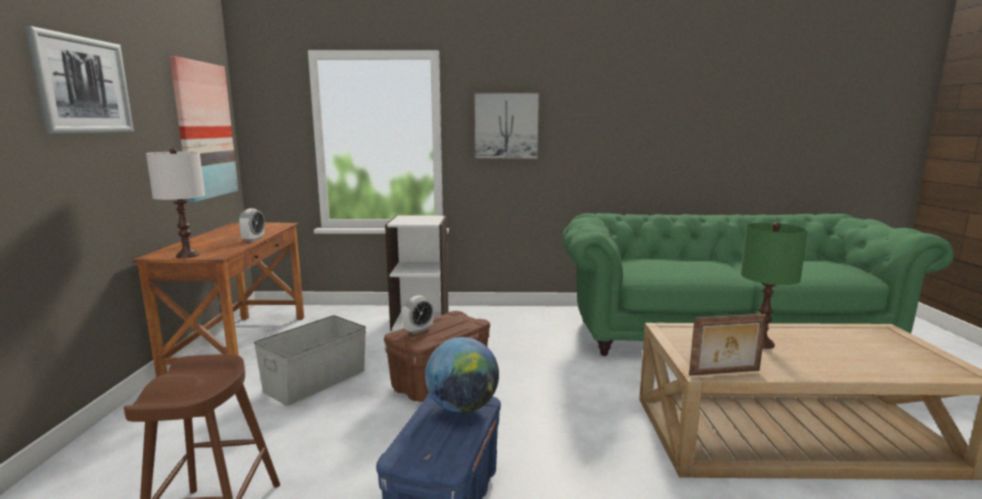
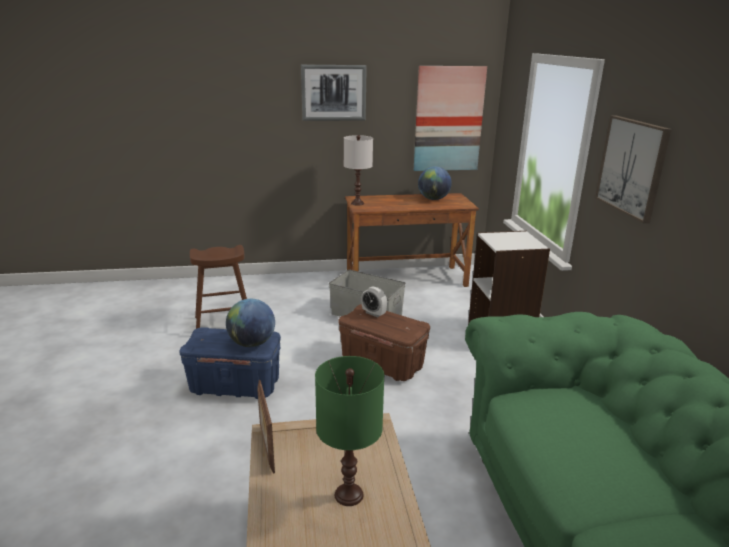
camera: 80 degrees right, 10 degrees up
(237, 230) = (433, 199): none -> globe
(253, 239) = (408, 208): alarm clock -> none

